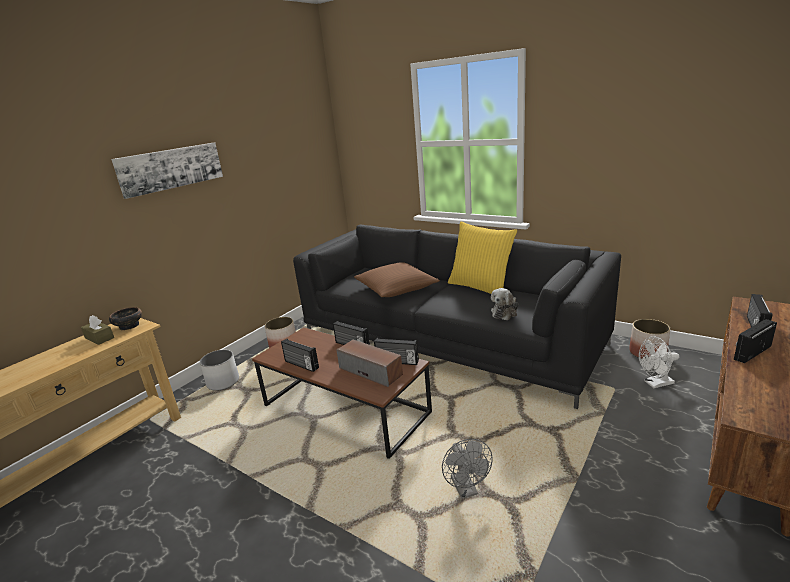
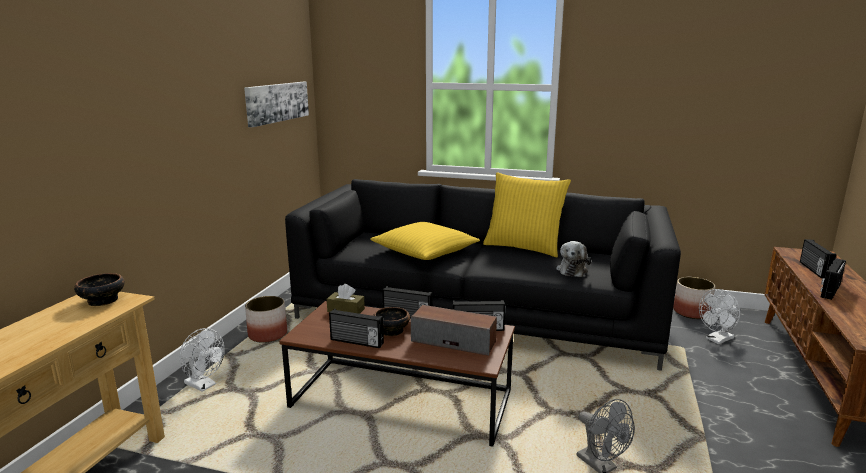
camera: 20 degrees left, 5 degrees down
(99, 338) = (64, 318): brown tissue box -> brown tissue box (346, 310)
(171, 168) = (147, 84): picture -> picture (277, 102)
(223, 382) = (204, 386): white planter -> white fan
(331, 357) = (391, 331): none -> bowl
(396, 288) = (424, 251): brown pillow -> yellow pillow

